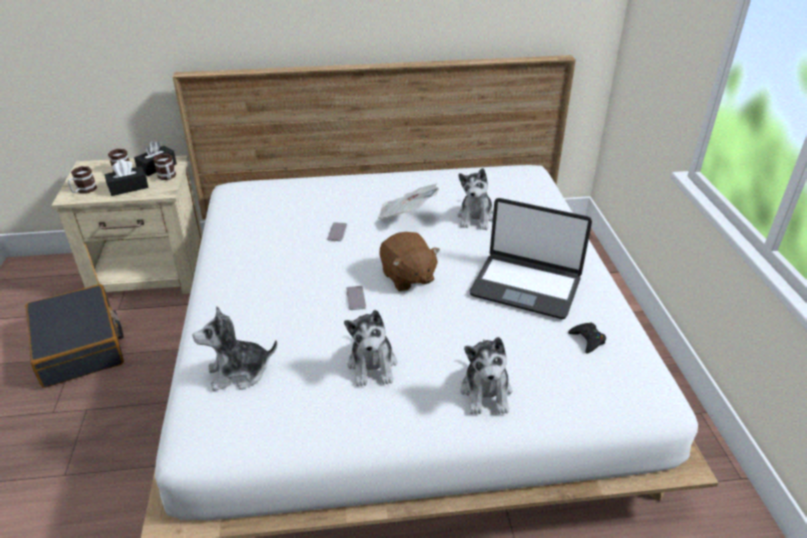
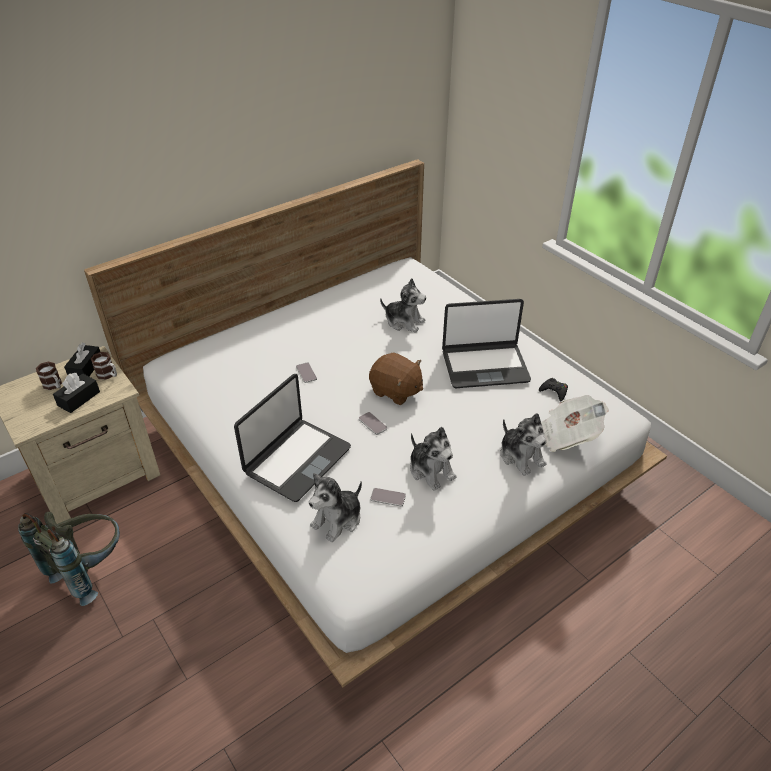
camera: 30 degrees left, 5 degrees up
(80, 346) = (90, 569): black suitcase -> grey backpack
(83, 191) = (33, 418): mug -> none
(255, 303) = (296, 460): none -> laptop
(305, 373) = (388, 497): none -> phone
(406, 216) = (349, 338): newspaper -> newspaper (566, 435)
(476, 218) = (404, 322): plush toy -> plush toy turned 45 degrees counterclockwise

